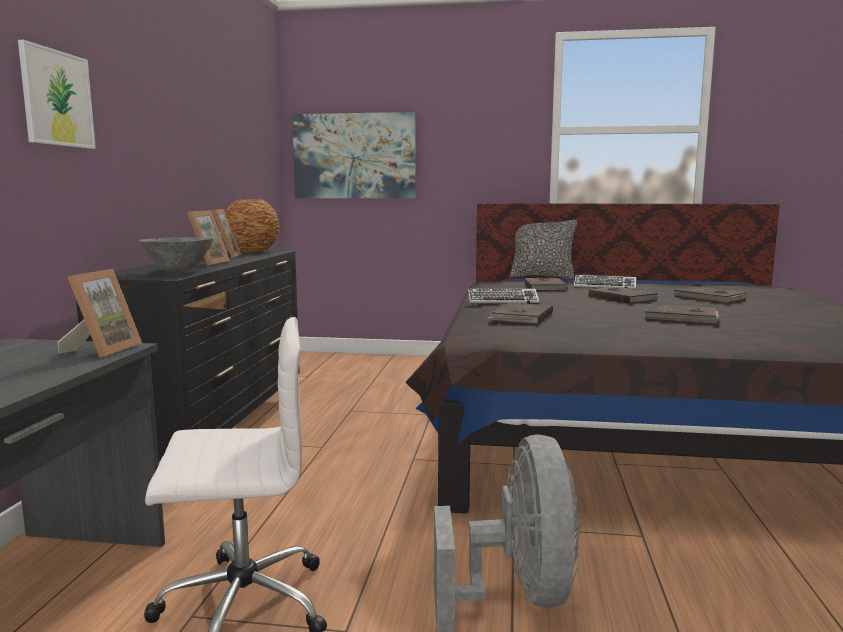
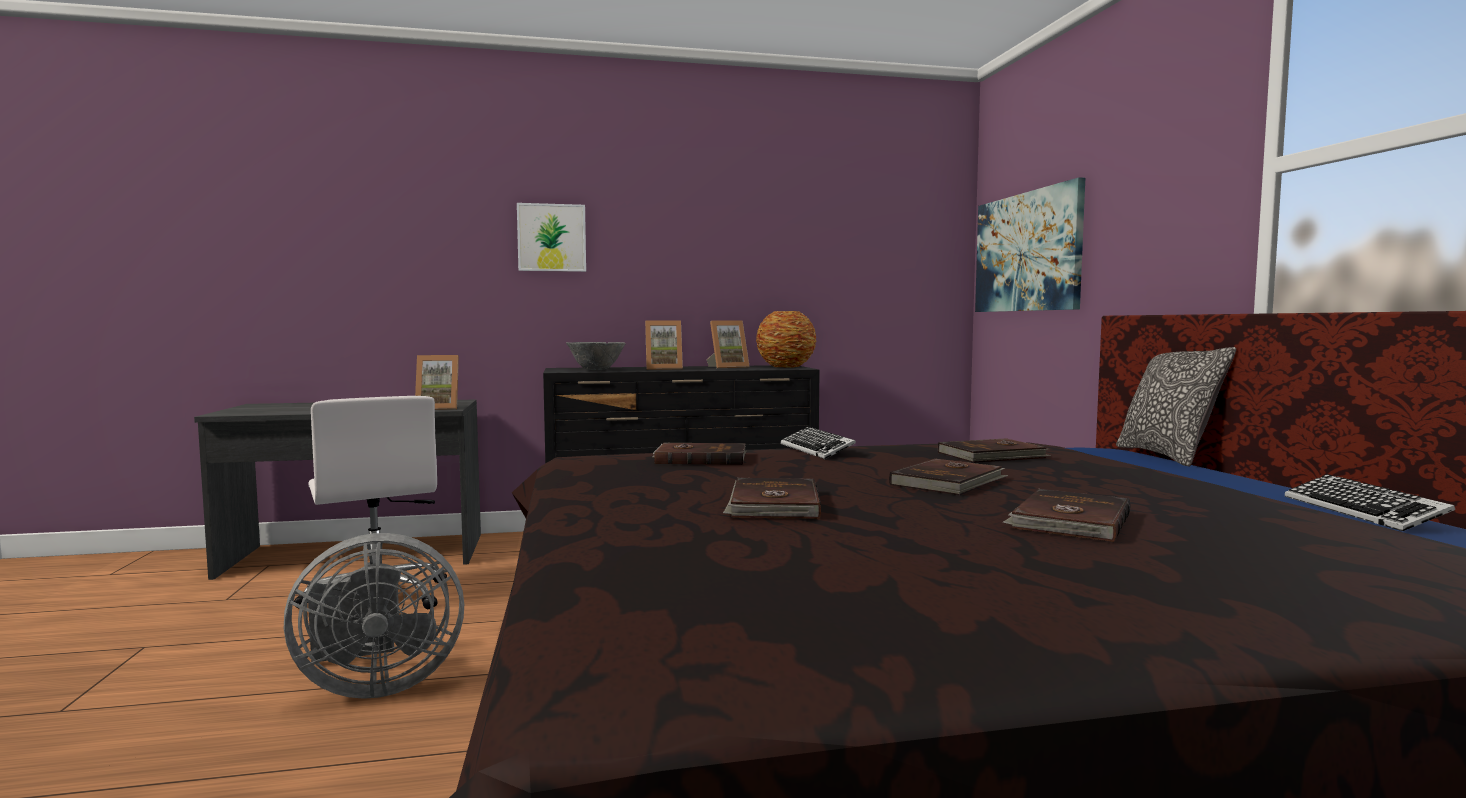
camera: 70 degrees right, 5 degrees down
(604, 286) = (1079, 474): keyboard -> keyboard (1362, 512)

